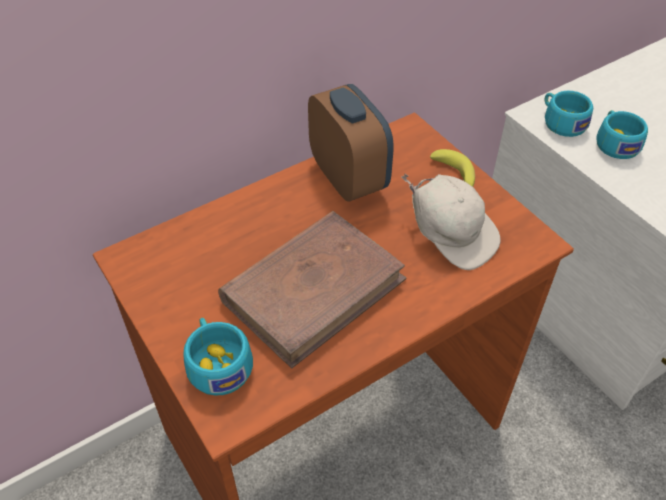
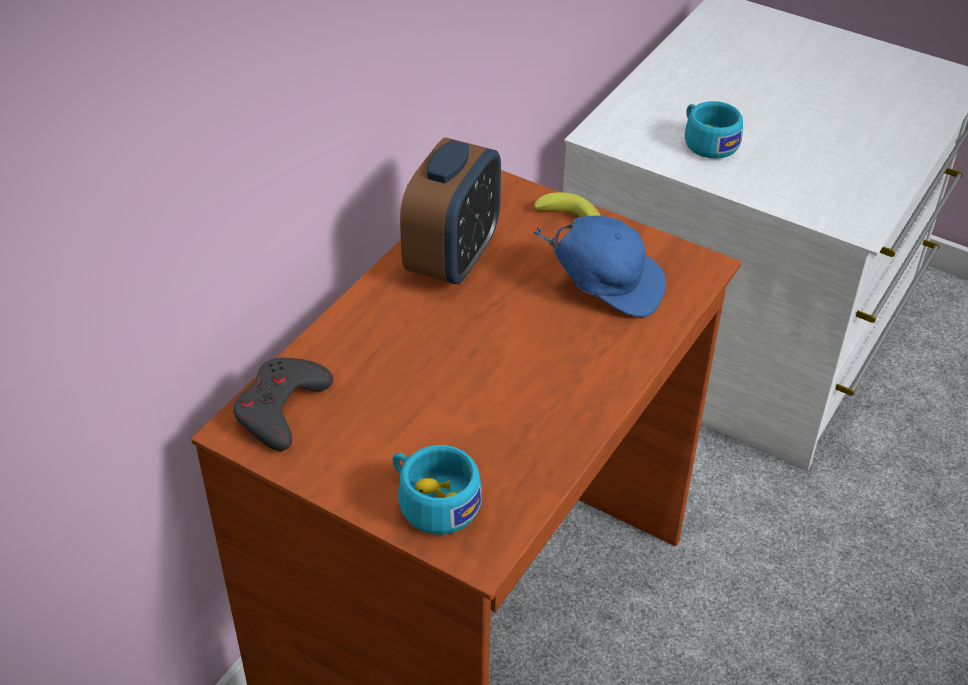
camera: 25 degrees left, 5 degrees down
(162, 252) = (281, 408): none -> grey game controller
(314, 290) = (491, 391): brown book -> none
(348, 178) = (453, 259): alarm clock -> alarm clock turned 75 degrees clockwise
(450, 235) = (606, 286): white cap -> blue cap
(561, 122) = (635, 134): turquoise cup -> none

